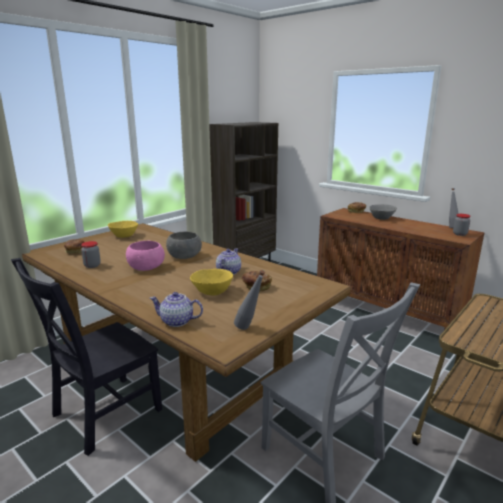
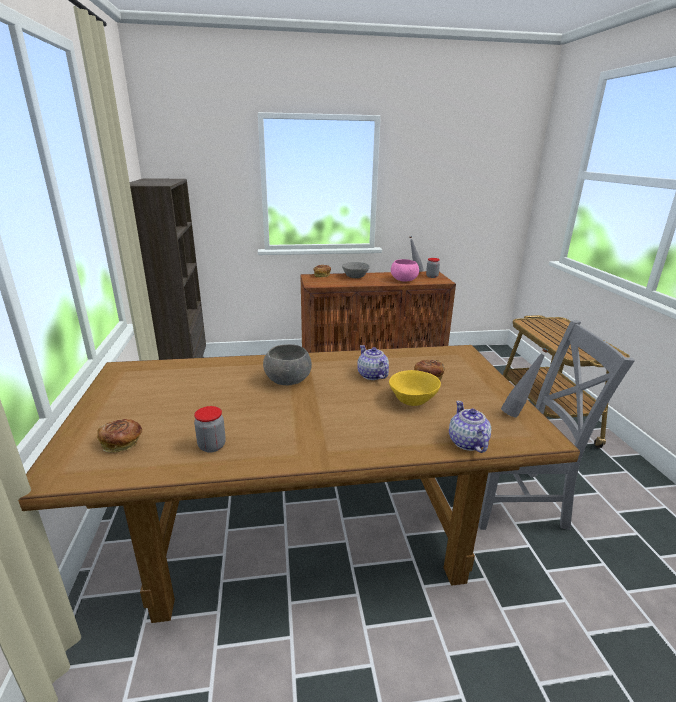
camera: 50 degrees left, 5 degrees up
(103, 414) = (323, 631): black chair -> none
(124, 236) = (134, 389): yellow bowl -> none
(146, 267) = (286, 412): pink bowl -> pink bowl (404, 280)
(177, 321) = (467, 443): teapot -> teapot turned 120 degrees clockwise

